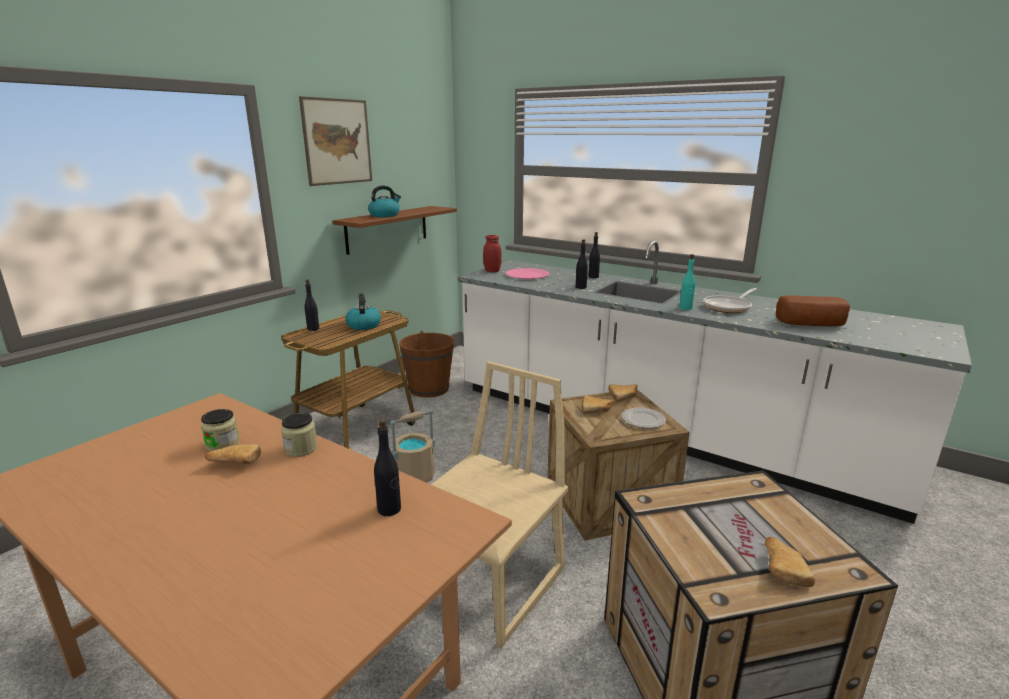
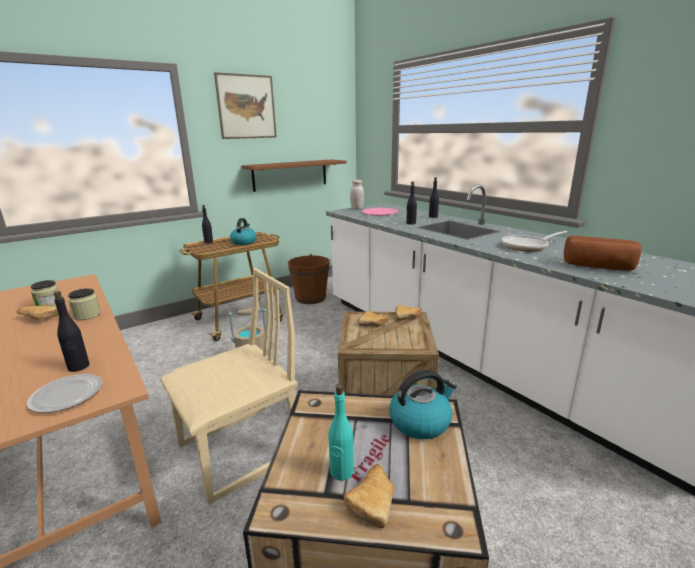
camera: 20 degrees right, 0 degrees up
(385, 215) = (283, 163): kettle -> kettle (420, 421)
(492, 271) = (357, 209): red jar -> white jar
(643, 420) = (405, 338): plate -> plate (67, 396)
(685, 308) = (483, 244): turquoise bottle -> turquoise bottle (341, 471)

